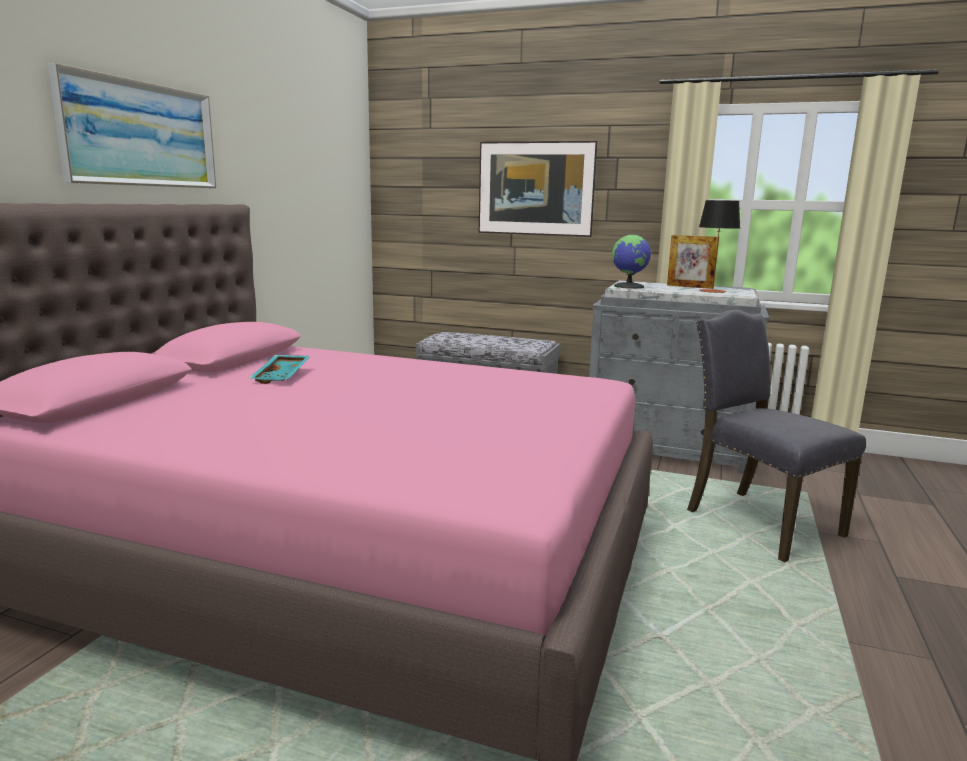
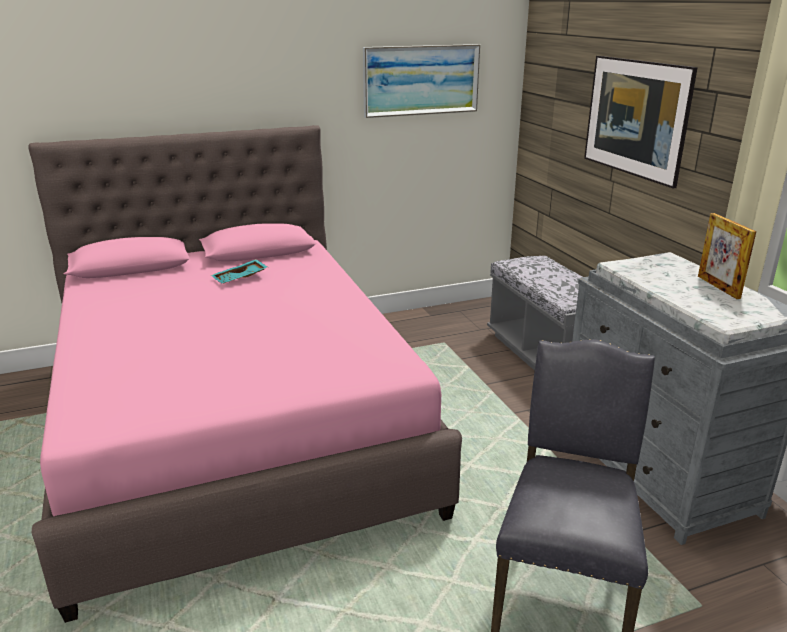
camera: 50 degrees right, 10 degrees up
(140, 134) = (221, 79): picture -> picture (421, 80)
(629, 286) = (630, 267): globe -> none
(712, 291) = (709, 303): table lamp -> none

